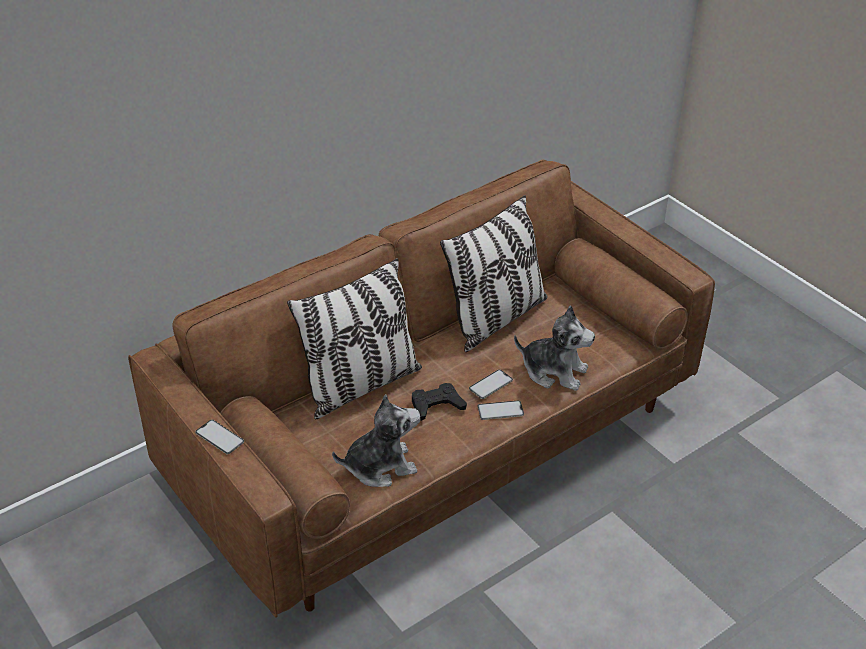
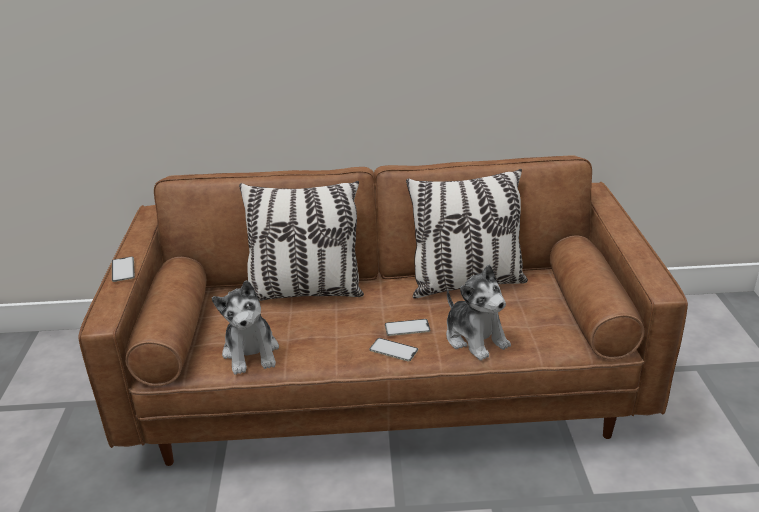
camera: 35 degrees right, 10 degrees down
(380, 466) = (251, 352): plush toy -> plush toy turned 60 degrees clockwise
(436, 405) = (344, 326): black game controller -> none

